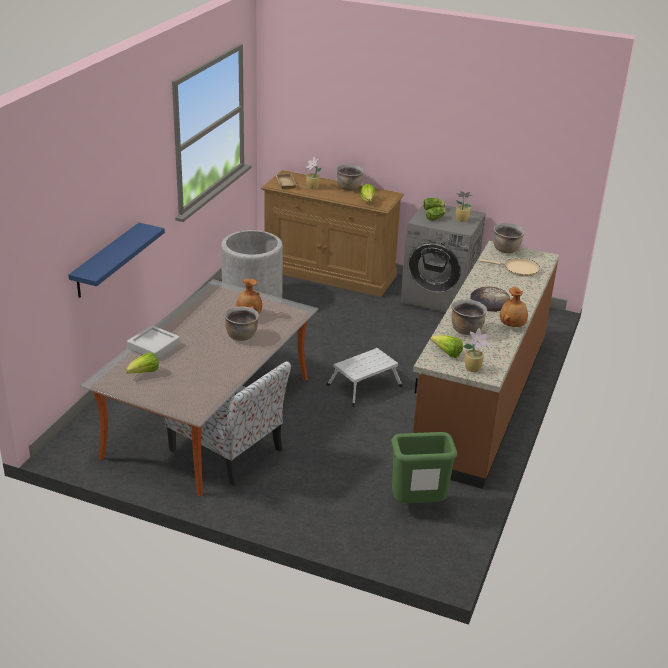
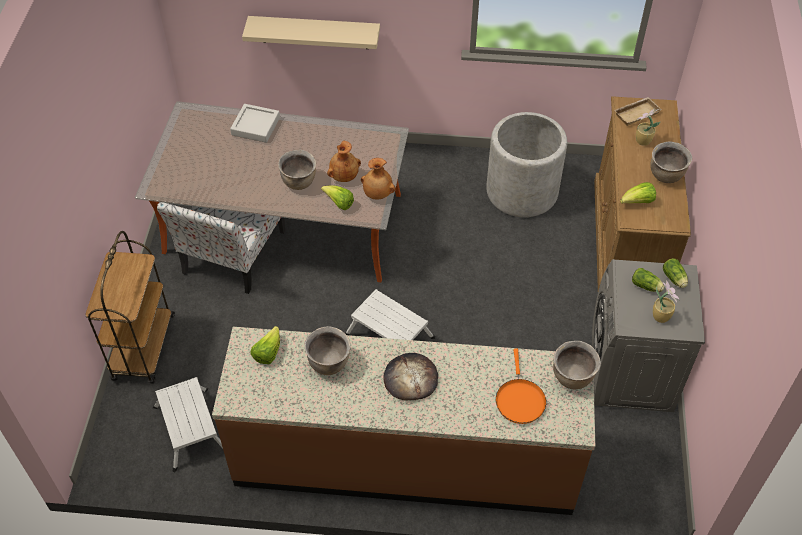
camera: 75 degrees right, 20 degrees up
(106, 261) = (314, 32): blue shelf -> beige shelf
(144, 373) = (207, 134): lettuce -> lettuce (339, 203)
(315, 524) = (143, 348): none -> brown cart
(417, 505) = (190, 428): green trash can -> white step ladder
(473, 368) = (243, 383): potted plant -> none
(512, 325) = (358, 411): brown vase -> brown vase (377, 194)
(518, 269) = (519, 399): beige frying pan -> orange frying pan

